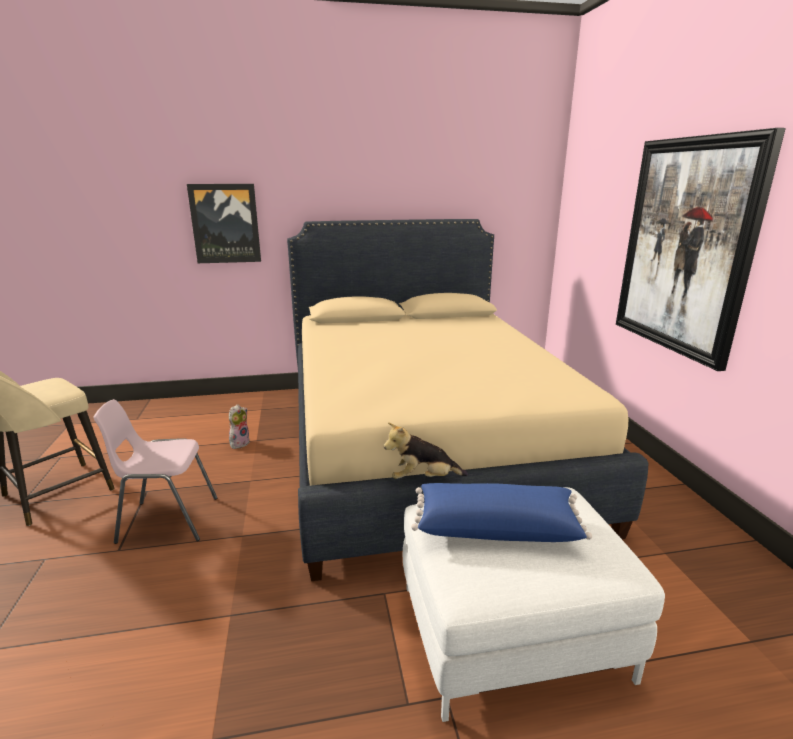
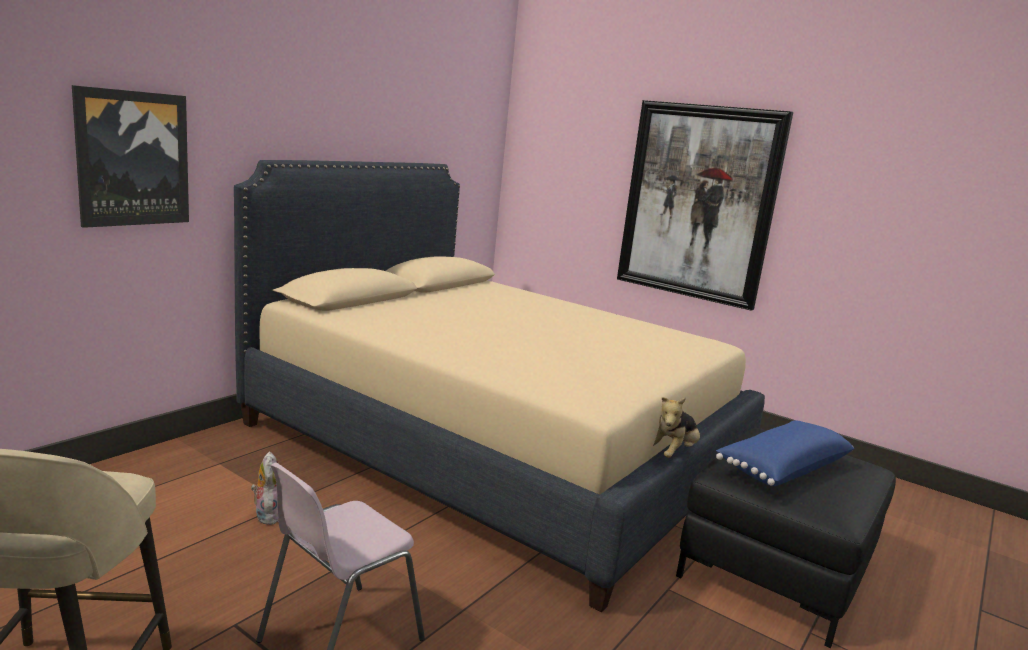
camera: 45 degrees left, 5 degrees down
(511, 630) = (776, 567): white ottoman -> black ottoman

